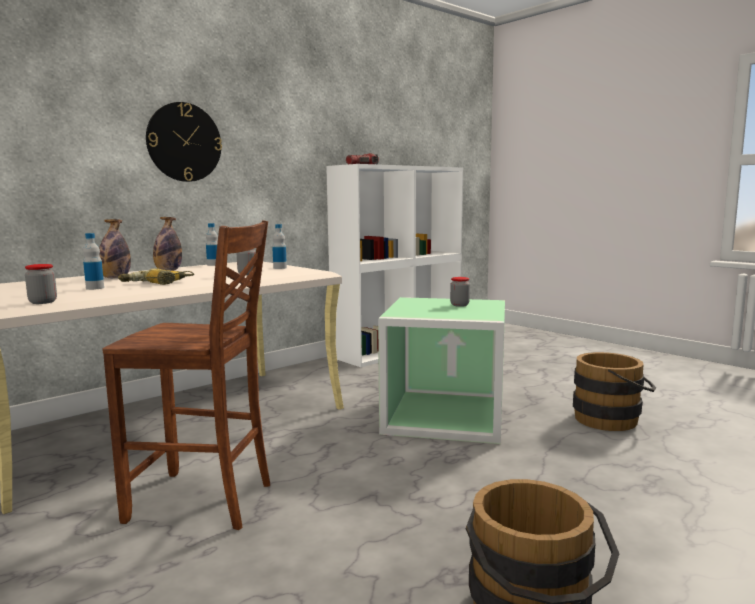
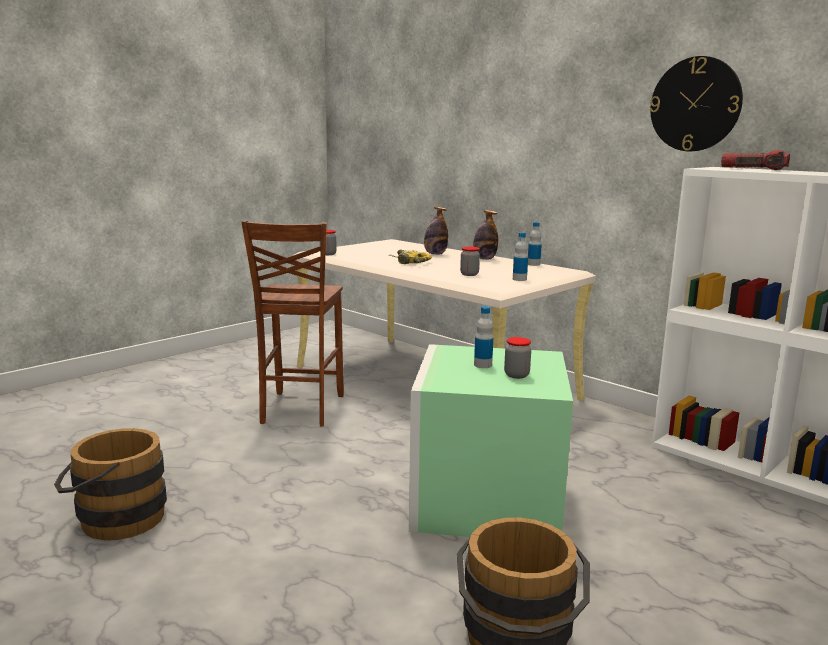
camera: 85 degrees right, 5 degrees up
(95, 288) = (384, 255): bottle -> bottle (483, 365)
(184, 142) = (546, 138): wall clock -> wall clock (695, 104)

